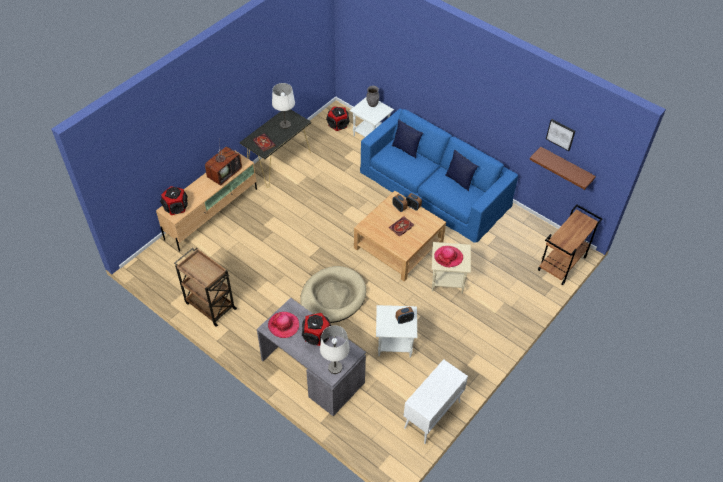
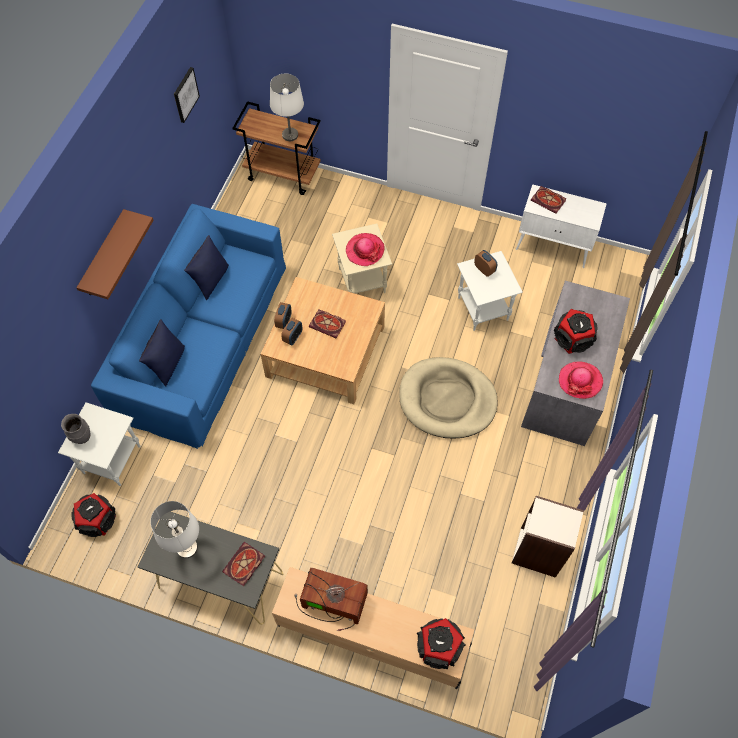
camera: 110 degrees left, 10 degrees up
(209, 305) = (538, 552): brown cart -> bookcase
(335, 367) = (604, 304): white table lamp -> white table lamp (290, 135)
(447, 380) = (549, 200): none -> book
(566, 167) = (203, 118): brown shelf -> brown shelf (104, 255)

